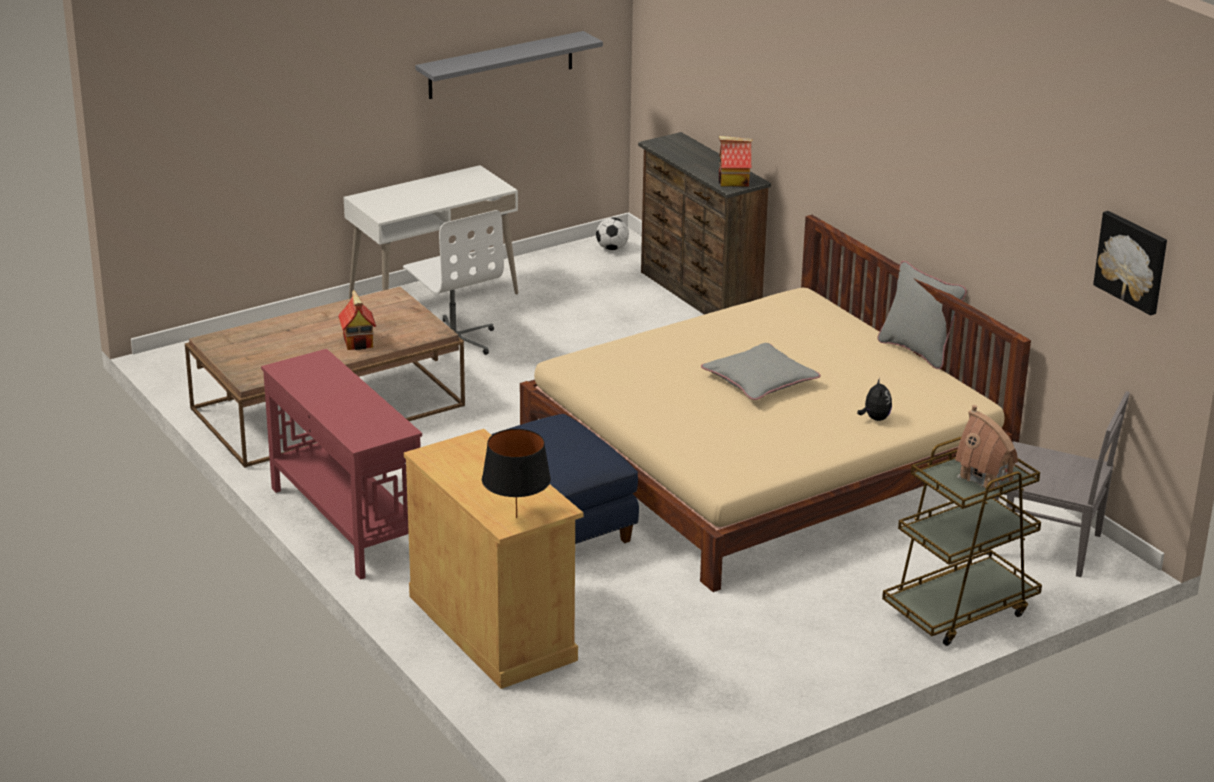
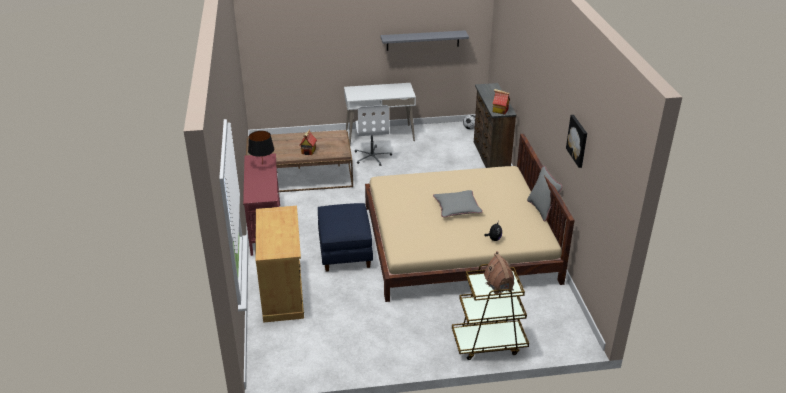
camera: 25 degrees right, 5 degrees up
(516, 517) = (271, 251): black table lamp -> black table lamp (262, 164)
(1046, 545) = (555, 321): grey chair -> none
(1132, 261) = (609, 196): picture -> picture (578, 140)

